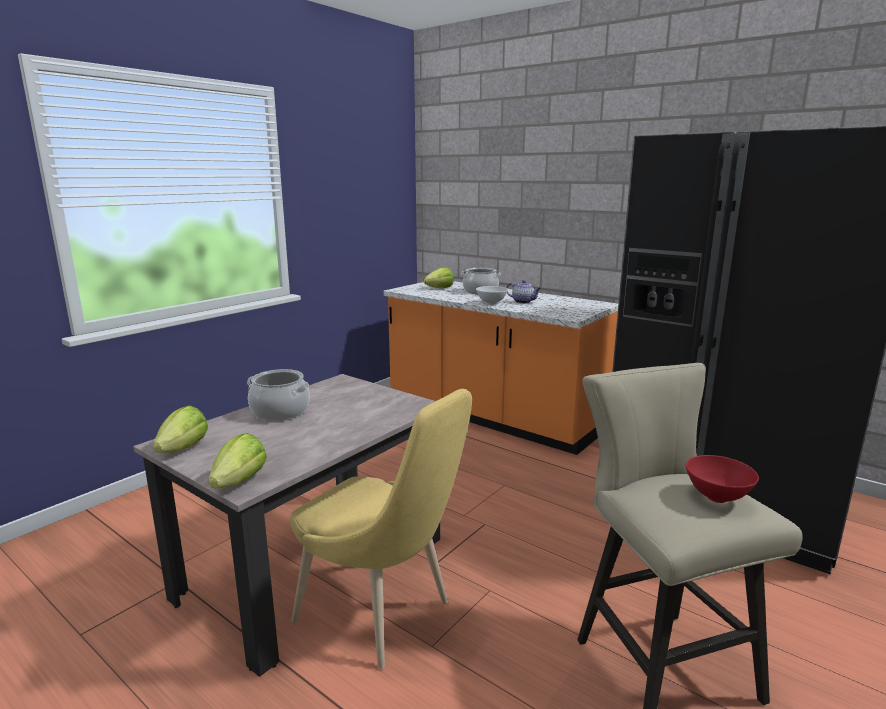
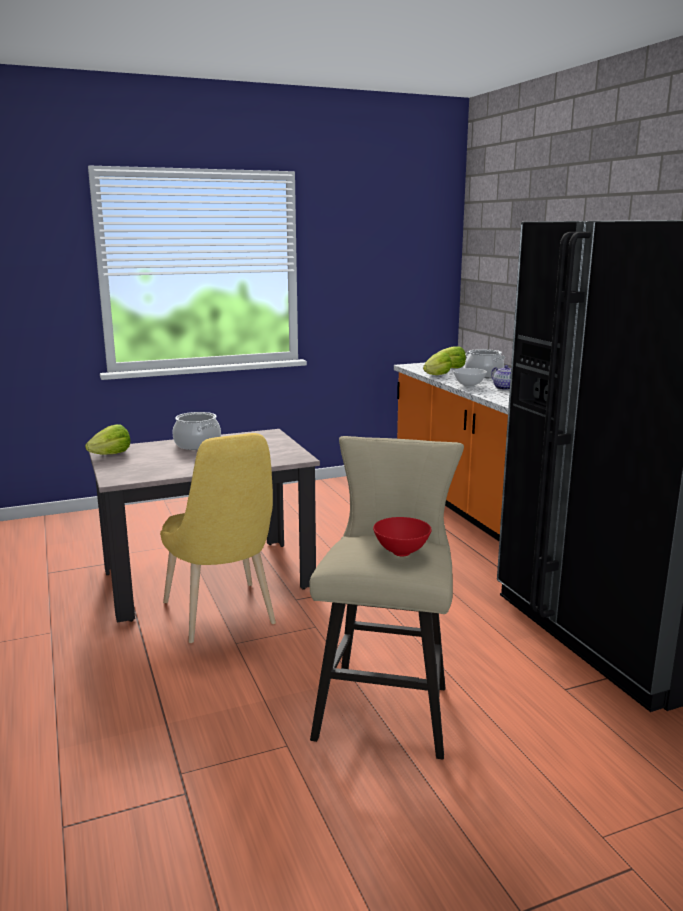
camera: 30 degrees right, 0 degrees up
(240, 481) = (116, 477): lettuce -> lettuce (437, 375)

